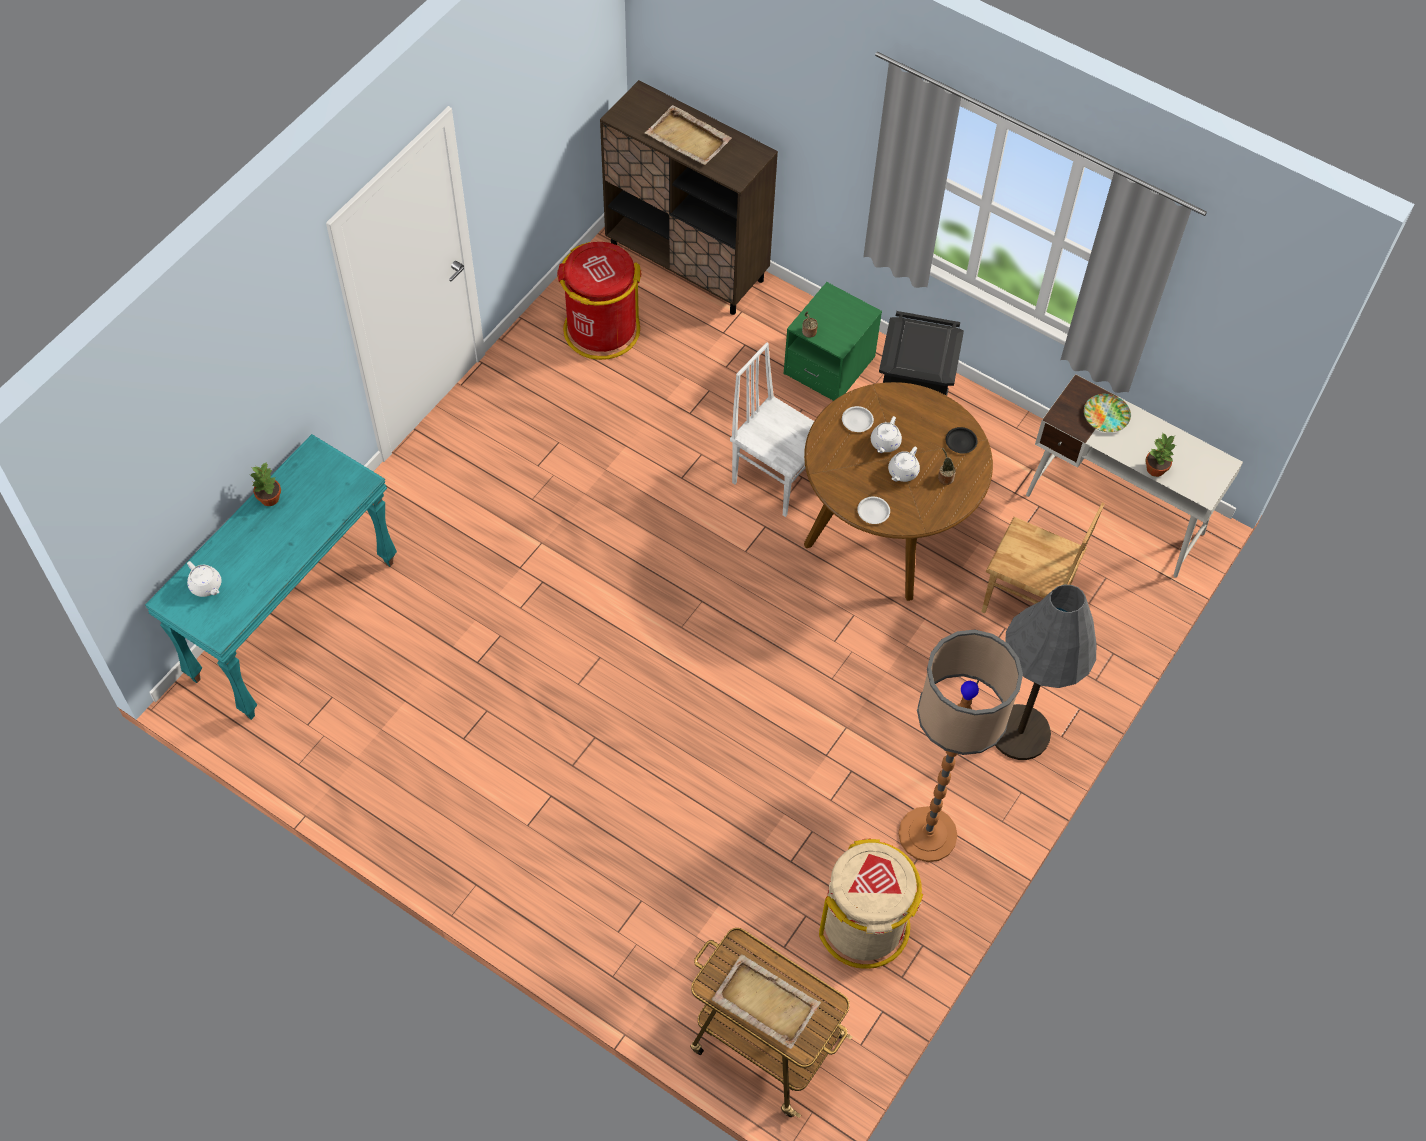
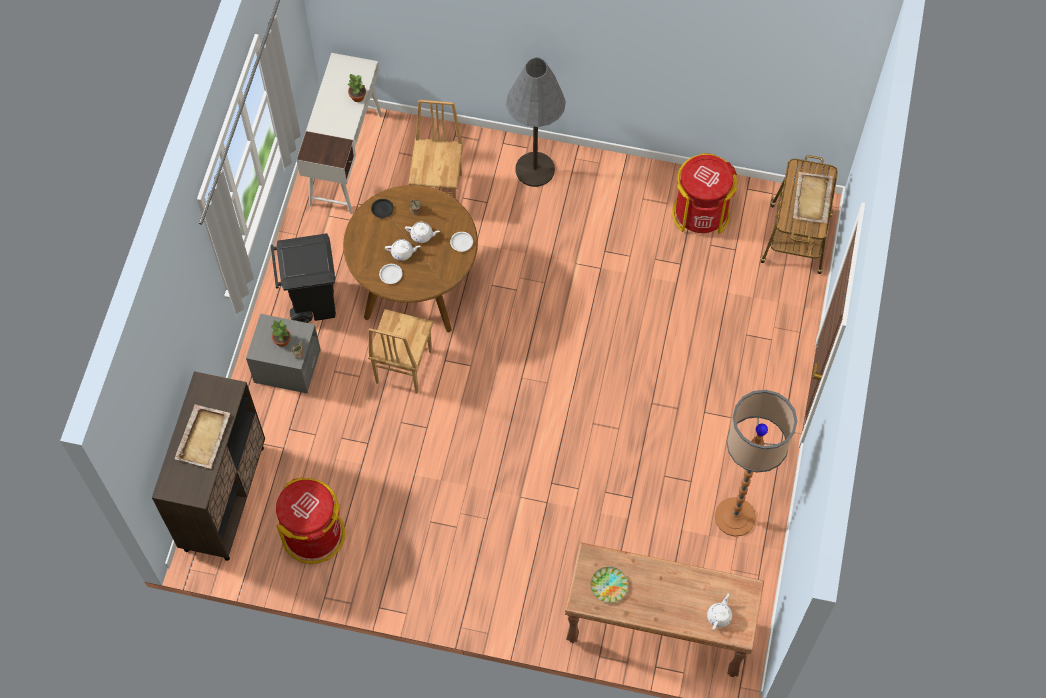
camera: 110 degrees left, 5 degrees up
(270, 498) = (631, 610): potted plant -> potted plant (282, 340)
(294, 619) = (655, 633): turquoise console table -> brown console table
(776, 479) = (402, 367): white chair -> brown chair
(829, 365) = (287, 366): green nightstand -> grey nightstand
(864, 925) = (700, 213): beige trash can -> red trash can
(927, 834) = (627, 198): floor lamp -> floor lamp (735, 517)
(1106, 415) = (325, 133): plate -> plate (608, 585)

